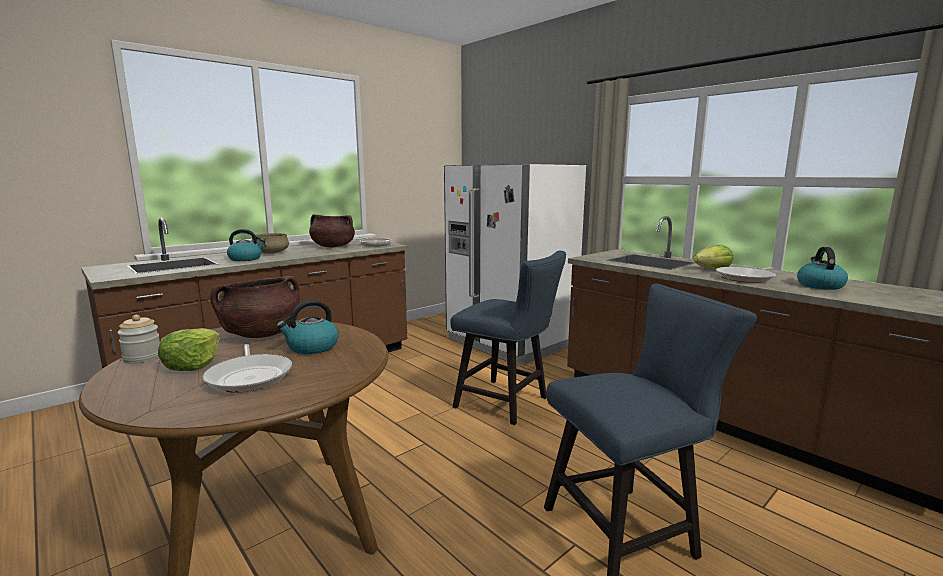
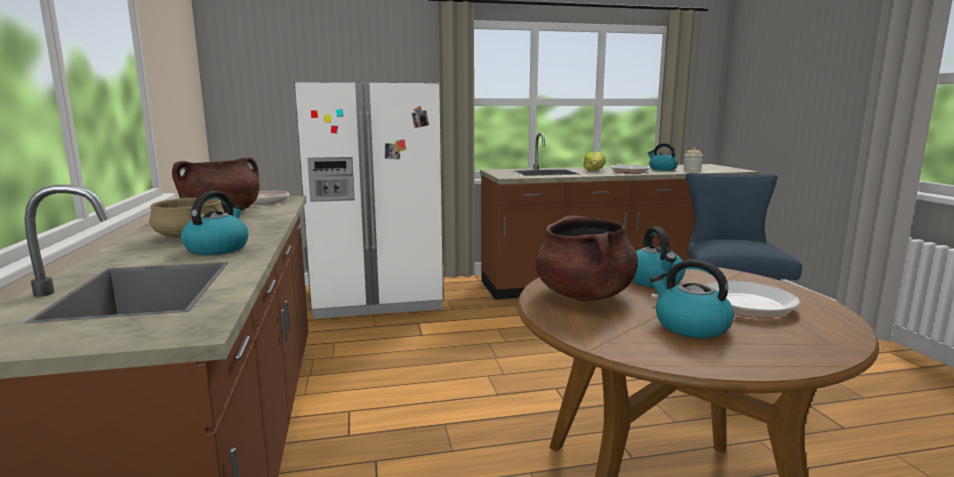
camera: 60 degrees left, 0 degrees up
(142, 358) = (644, 352): jar -> jar (692, 171)
(192, 365) = (690, 326): lettuce -> kettle
(507, 403) = (514, 335): blue chair -> none

